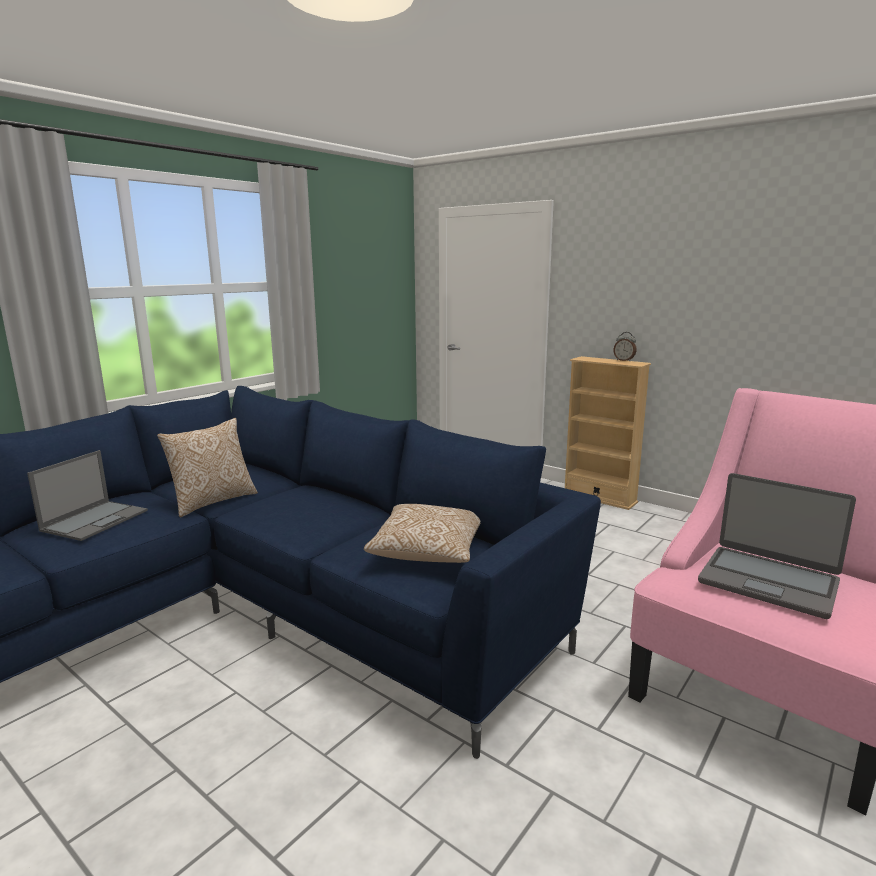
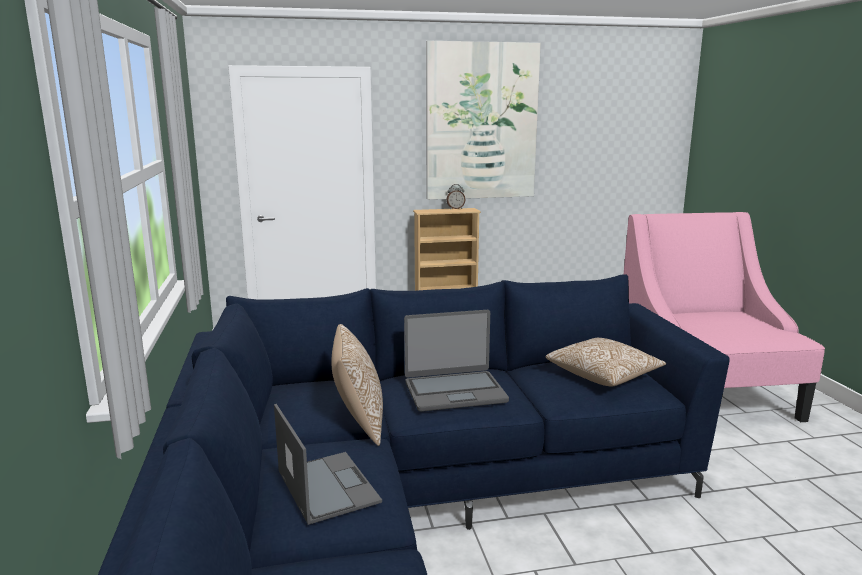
camera: 50 degrees left, 0 degrees up
(671, 258) = (481, 122): none -> picture
(768, 581) = (728, 324): laptop -> laptop (454, 392)

